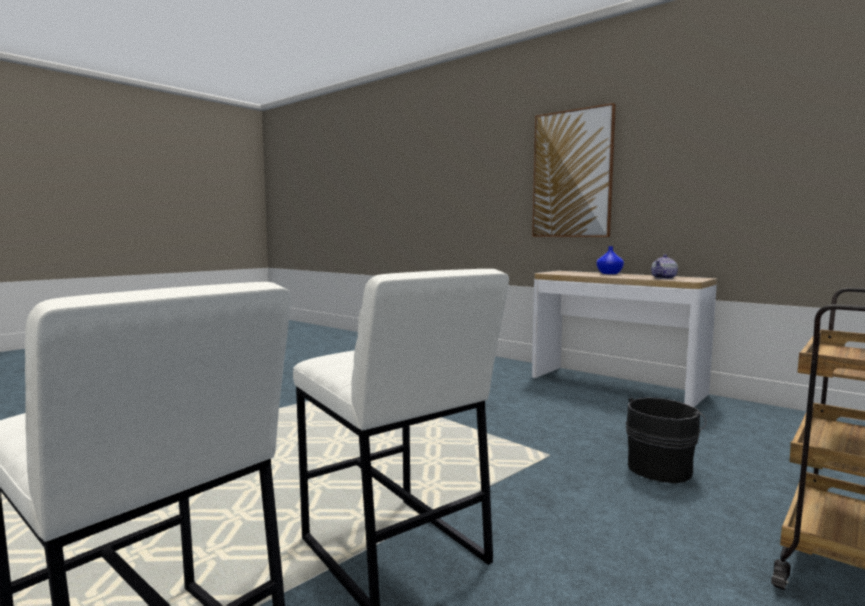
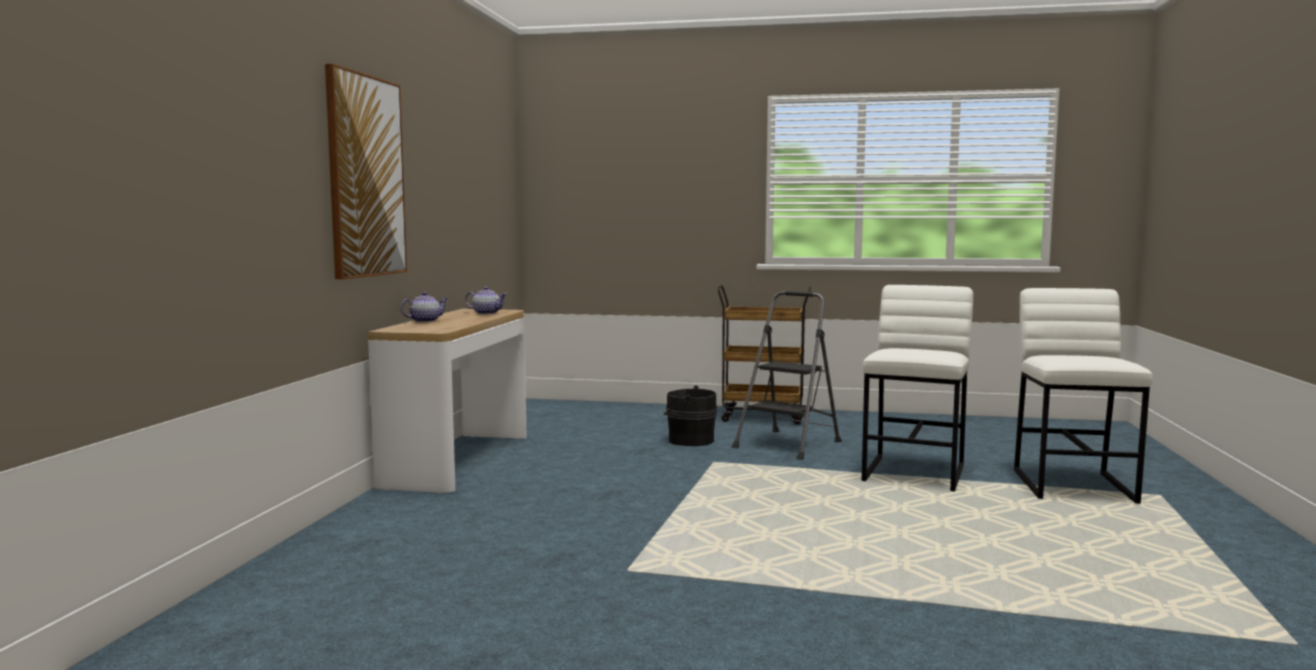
camera: 120 degrees left, 0 degrees up
(609, 273) = (424, 321): blue vase -> teapot
(618, 523) = (789, 443): none -> black step ladder

